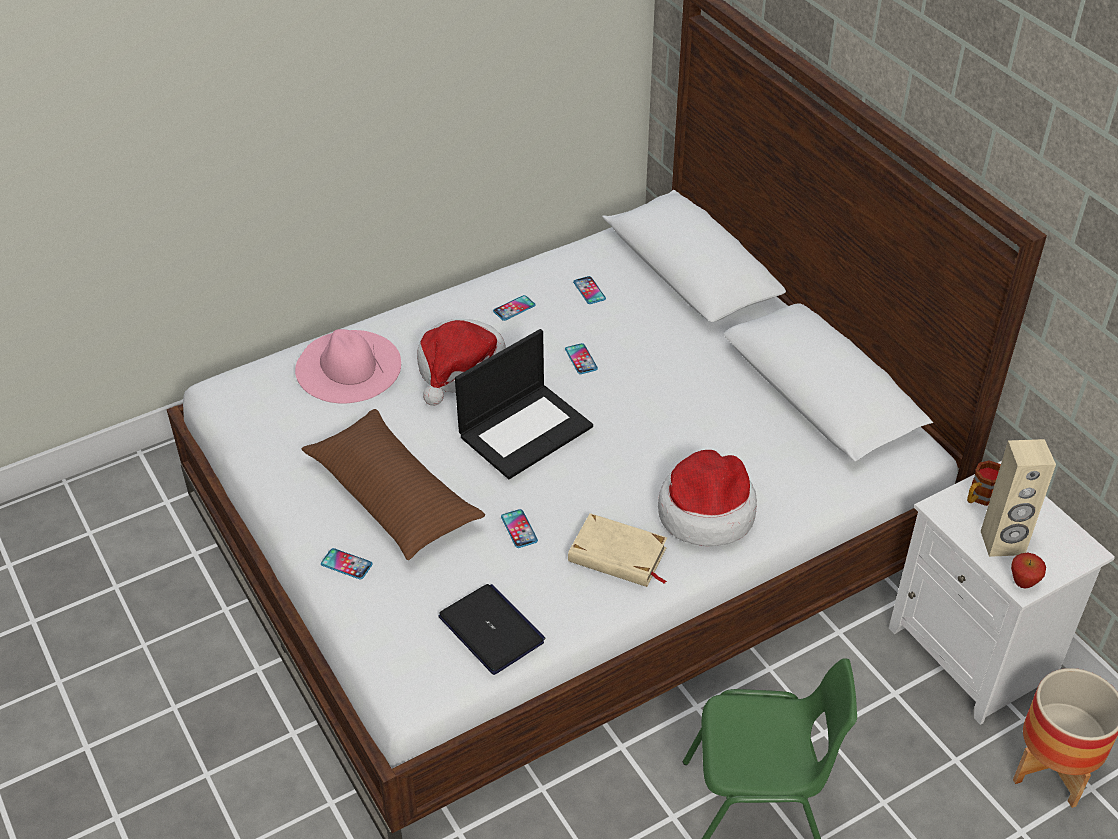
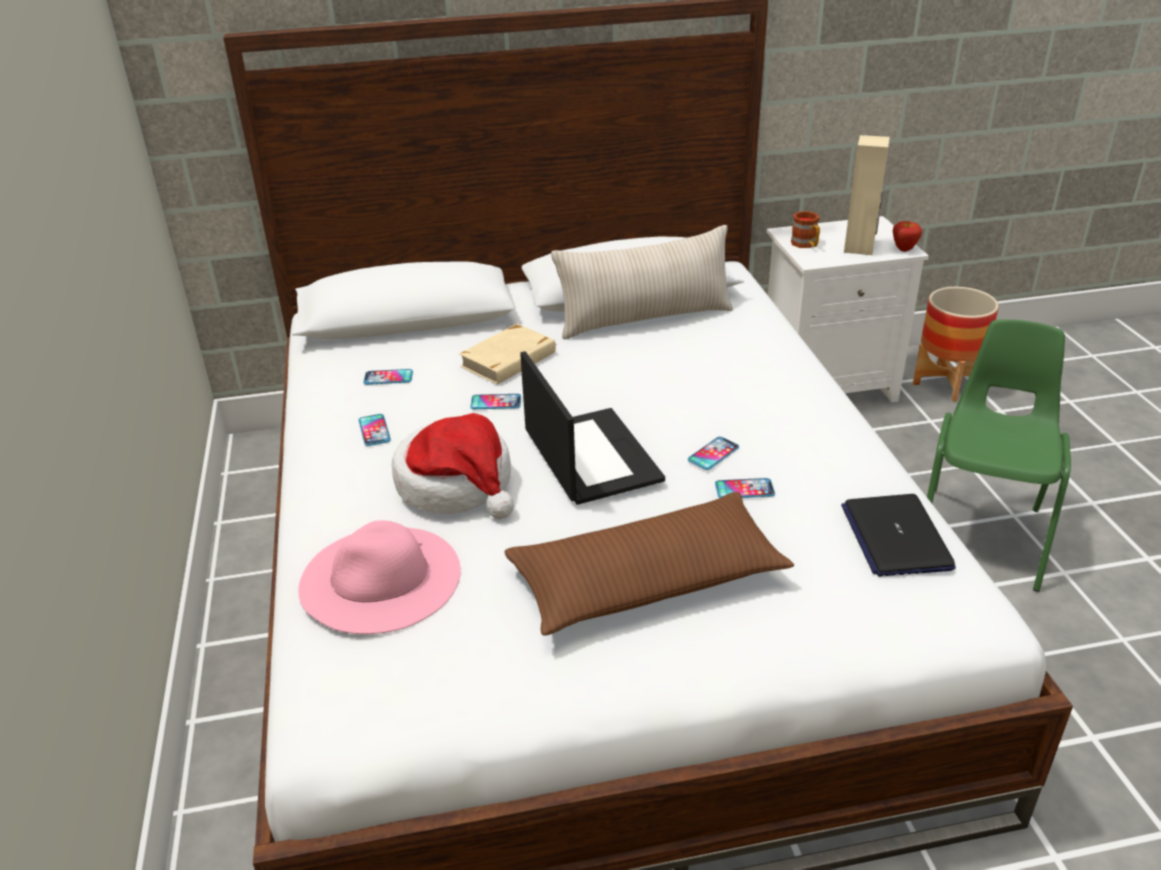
camera: 70 degrees left, 10 degrees down
(346, 564) = (758, 642): phone -> phone (713, 454)
(492, 630) = (895, 537): laptop -> laptop turned 75 degrees counterclockwise
(617, 555) = (804, 434): beige book -> beige book (509, 360)
(705, 512) = (760, 375): hat -> none
(770, 414) = (645, 319): none -> beige pillow

